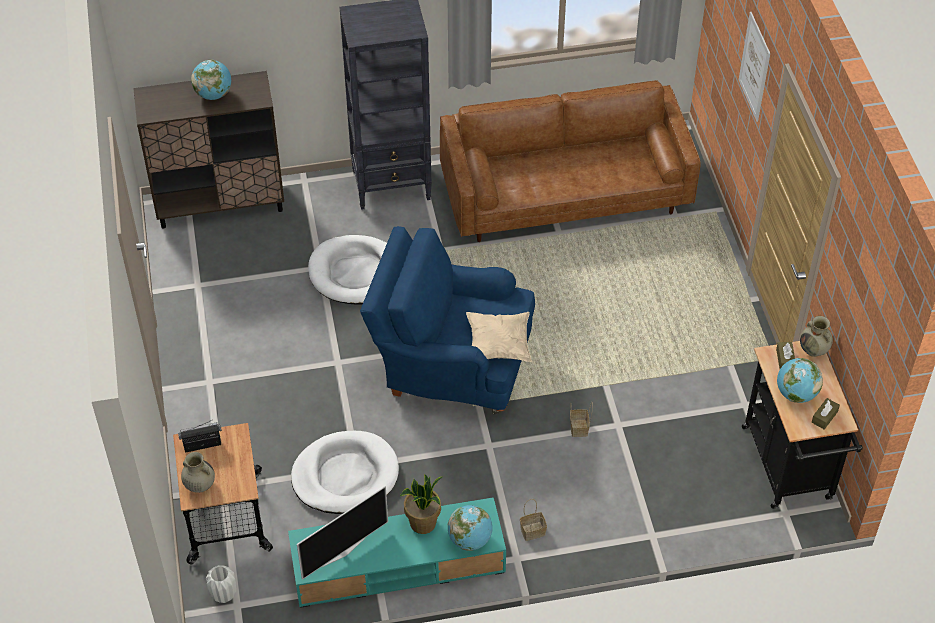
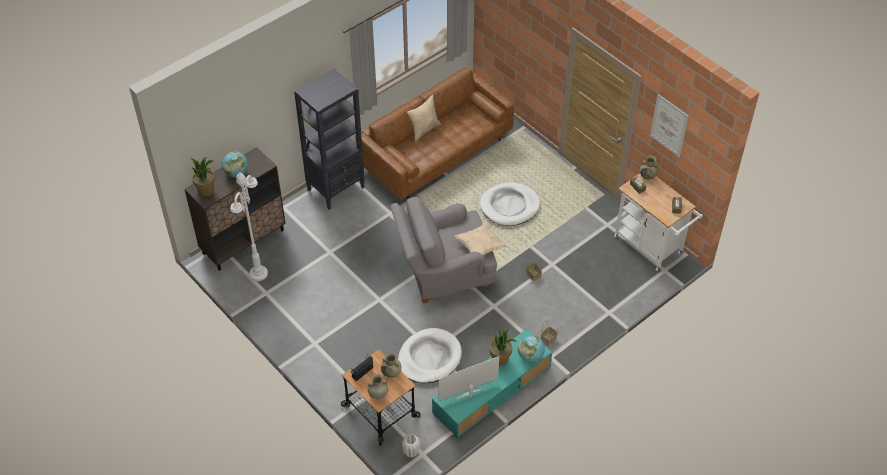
camera: 30 degrees left, 0 degrees up
(158, 102) = (206, 190): none -> potted plant
(208, 255) = (258, 273): none -> white floor lamp
(240, 464) = (391, 373): none -> beige vase
(343, 551) = (469, 394): television -> television turned 135 degrees counterclockwise
(357, 273) = (353, 246): white dog bed -> white dog bed (509, 206)
(451, 368) = (444, 274): blue armchair -> grey armchair
(551, 149) = (424, 130): none -> beige pillow
(754, 67) = (539, 37): picture -> picture (669, 125)
(789, 469) = (651, 247): black cart -> white cart
(796, 394) = (655, 202): globe -> none

